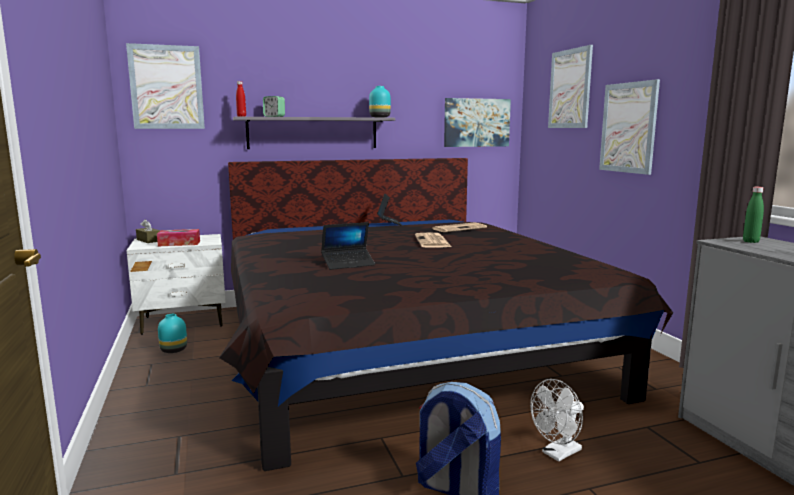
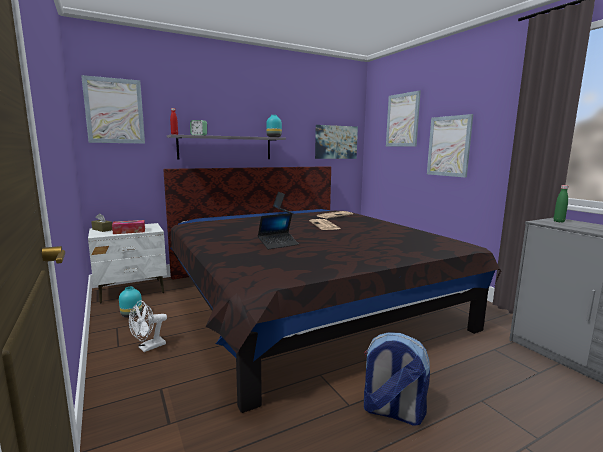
camera: 10 degrees left, 0 degrees up
(558, 454) = (447, 375): white fan -> white fan (148, 347)

